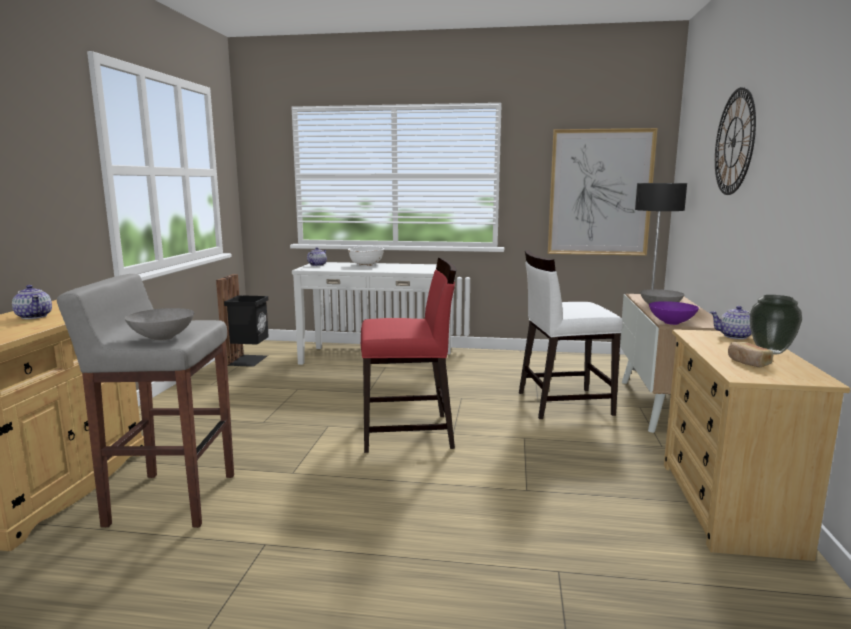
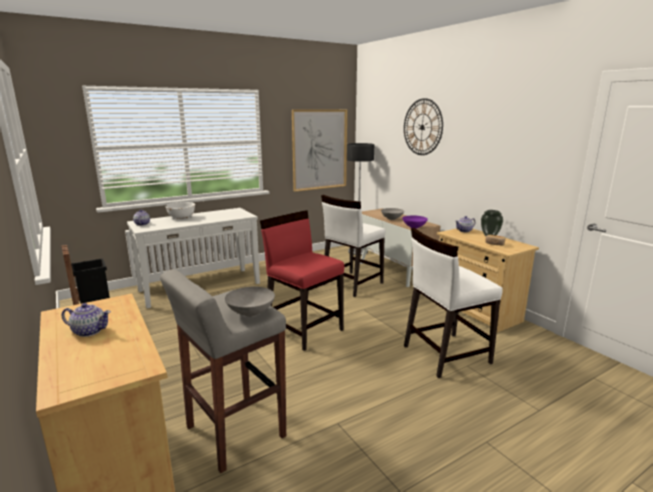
camera: 40 degrees left, 5 degrees up
(408, 433) = (304, 329): red chair -> red chair turned 90 degrees counterclockwise
(549, 539) = (445, 354): none -> white chair

